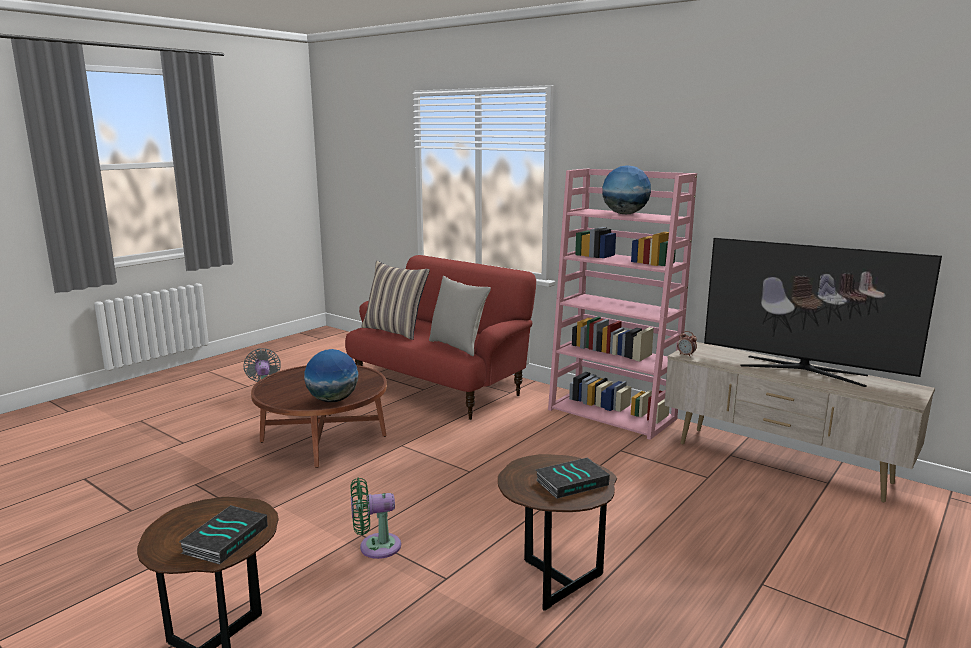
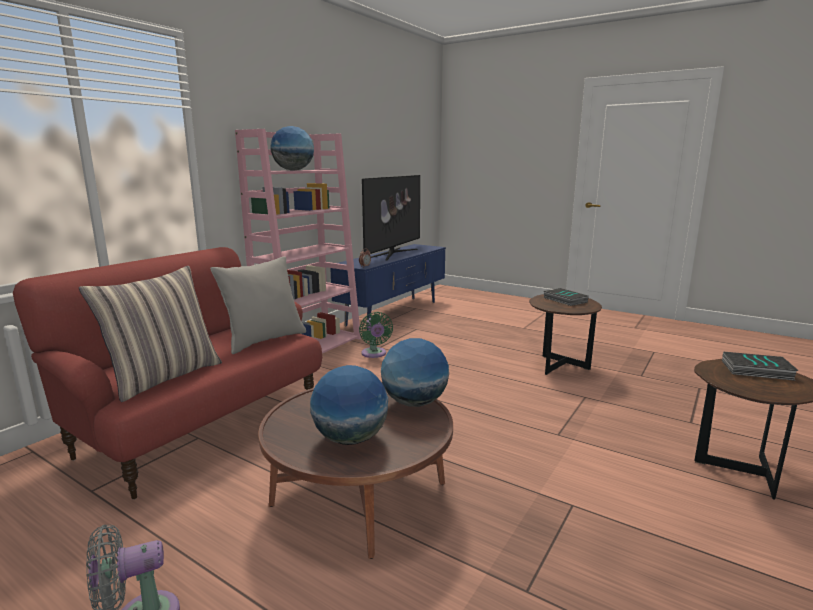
camera: 95 degrees left, 0 degrees up
(299, 384) = (350, 439): none -> globe
(375, 547) = (570, 426): green fan -> green fan (374, 354)
(780, 463) = (393, 313): beige tv stand -> blue tv stand

